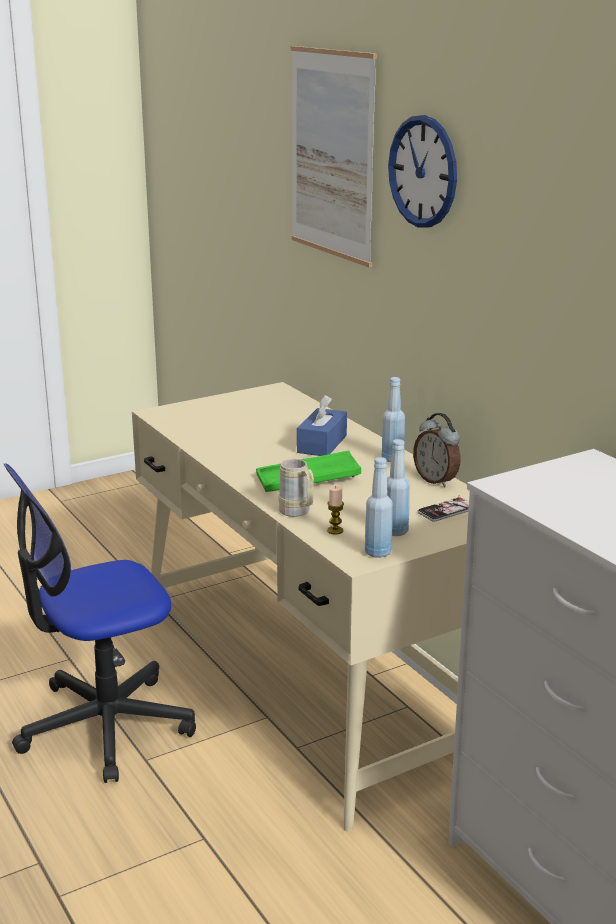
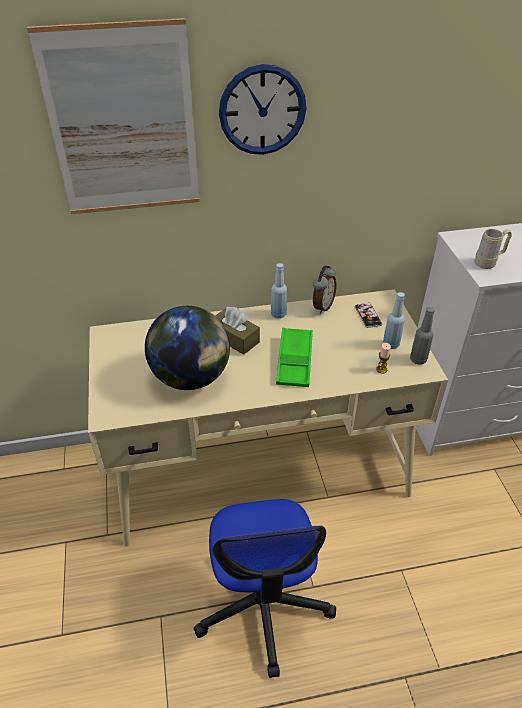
camera: 70 degrees left, 20 degrees up
(238, 435) = (191, 377): none -> globe
(297, 513) = (348, 380): beige mug -> beige mug (489, 262)
(322, 444) = (234, 338): blue tissue box -> brown tissue box
(377, 553) = (418, 359): blue bottle -> grey bottle
(436, 480) = (322, 306): alarm clock -> alarm clock turned 45 degrees counterclockwise

